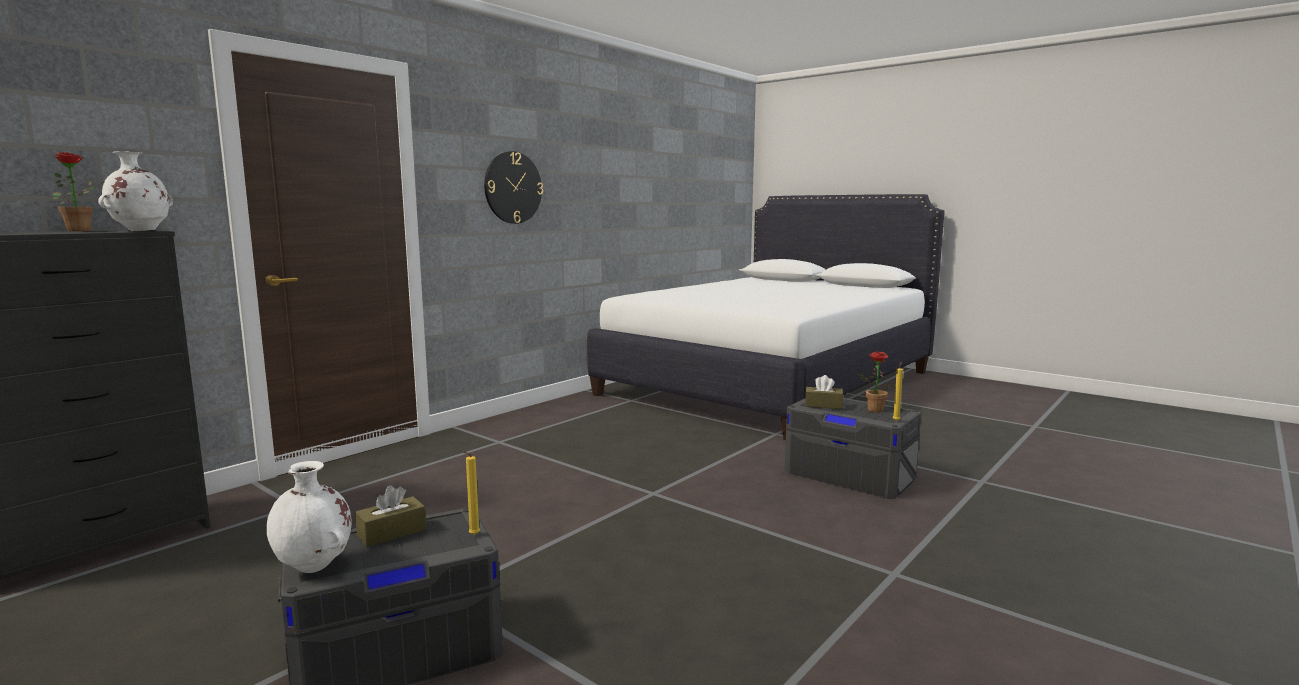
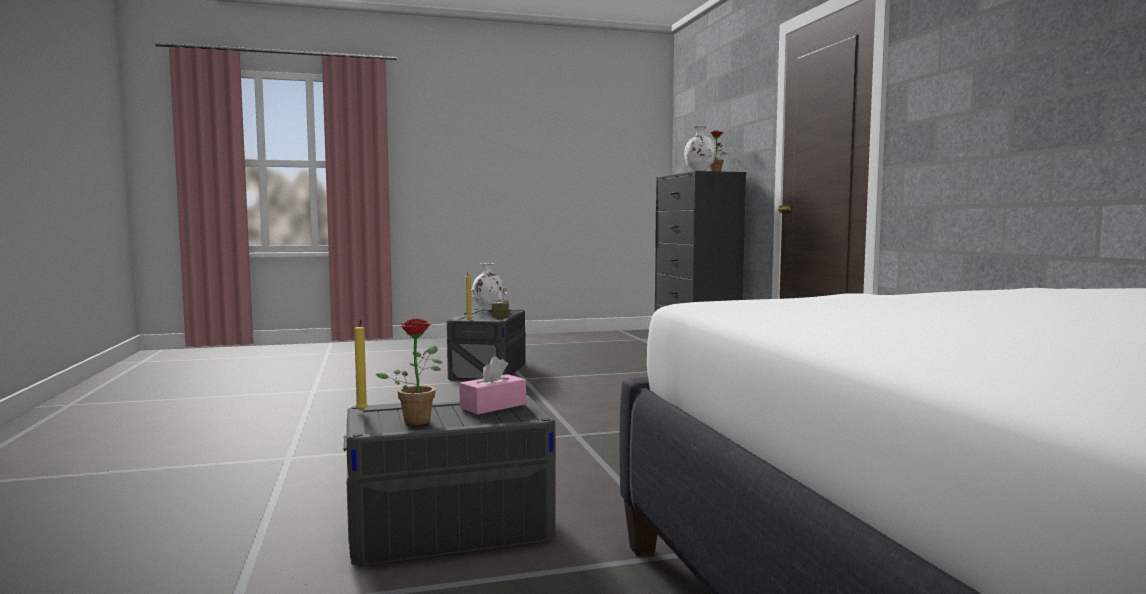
camera: 125 degrees right, 5 degrees down
(513, 187) = (1001, 83): wall clock -> none
(823, 405) = (493, 406): brown tissue box -> pink tissue box

